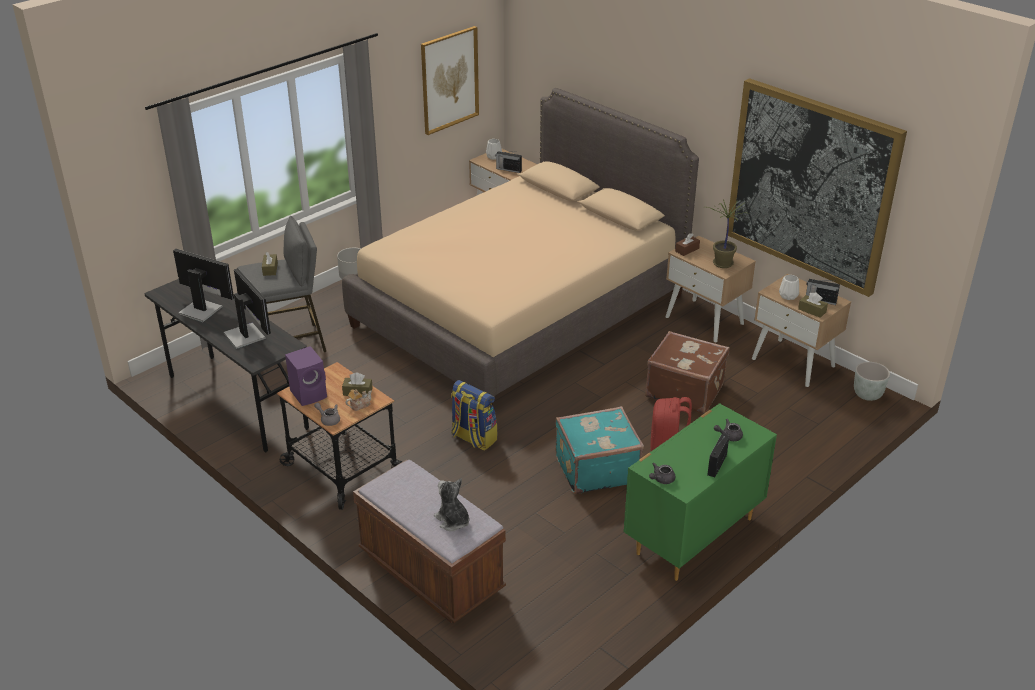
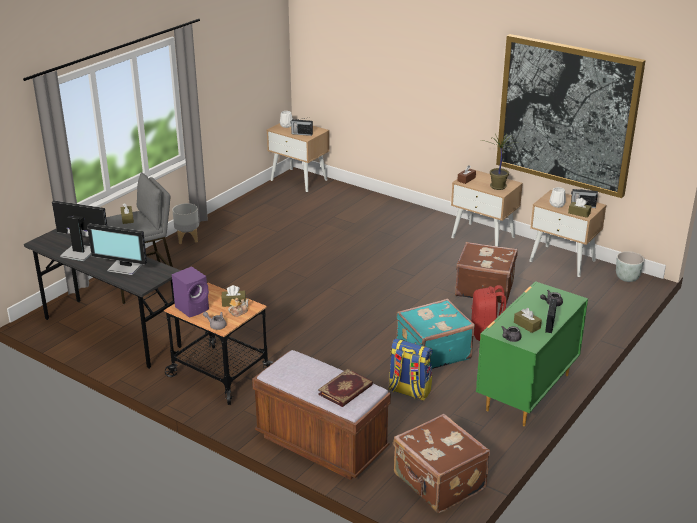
camera: 10 degrees left, 5 degrees down
(246, 335) = (125, 267): monitor -> monitor turned 150 degrees clockwise
(449, 80) = (251, 61): picture -> none
(452, 520) = (346, 390): plush toy -> book
(473, 438) = (324, 340): backpack -> backpack (409, 391)
(520, 311) = (332, 243): beige bed -> none
(551, 641) = (438, 483): none -> brown suitcase
(688, 463) = (527, 325): none -> brown tissue box

